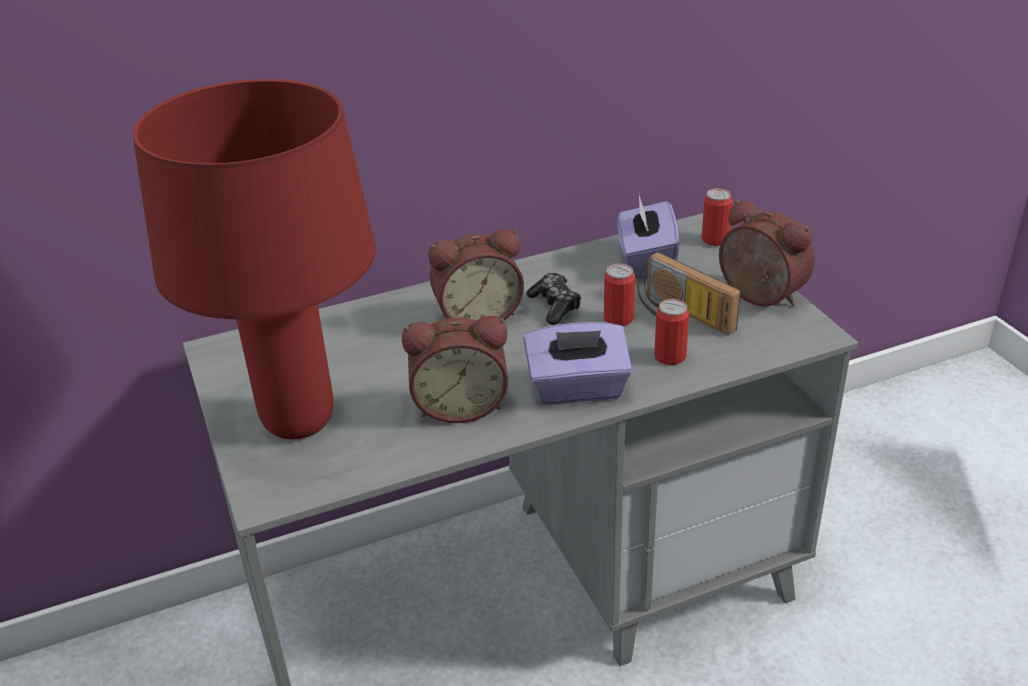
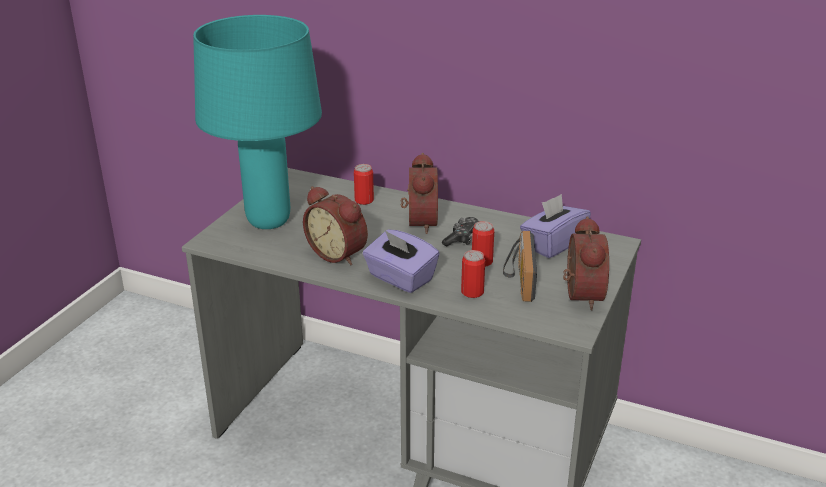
camera: 45 degrees right, 5 degrees down
(297, 421) = (268, 221): red table lamp -> turquoise table lamp
(477, 315) = (418, 222): alarm clock -> alarm clock turned 120 degrees counterclockwise
(715, 239) = (617, 255): can -> can (364, 200)

